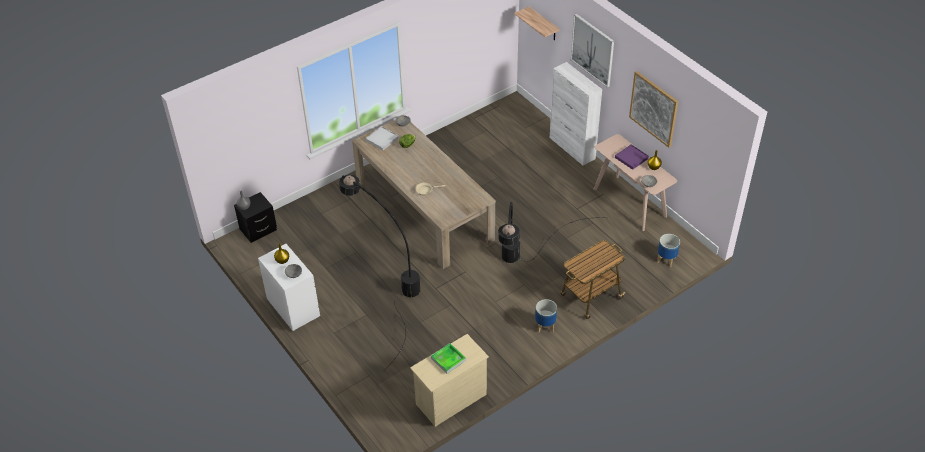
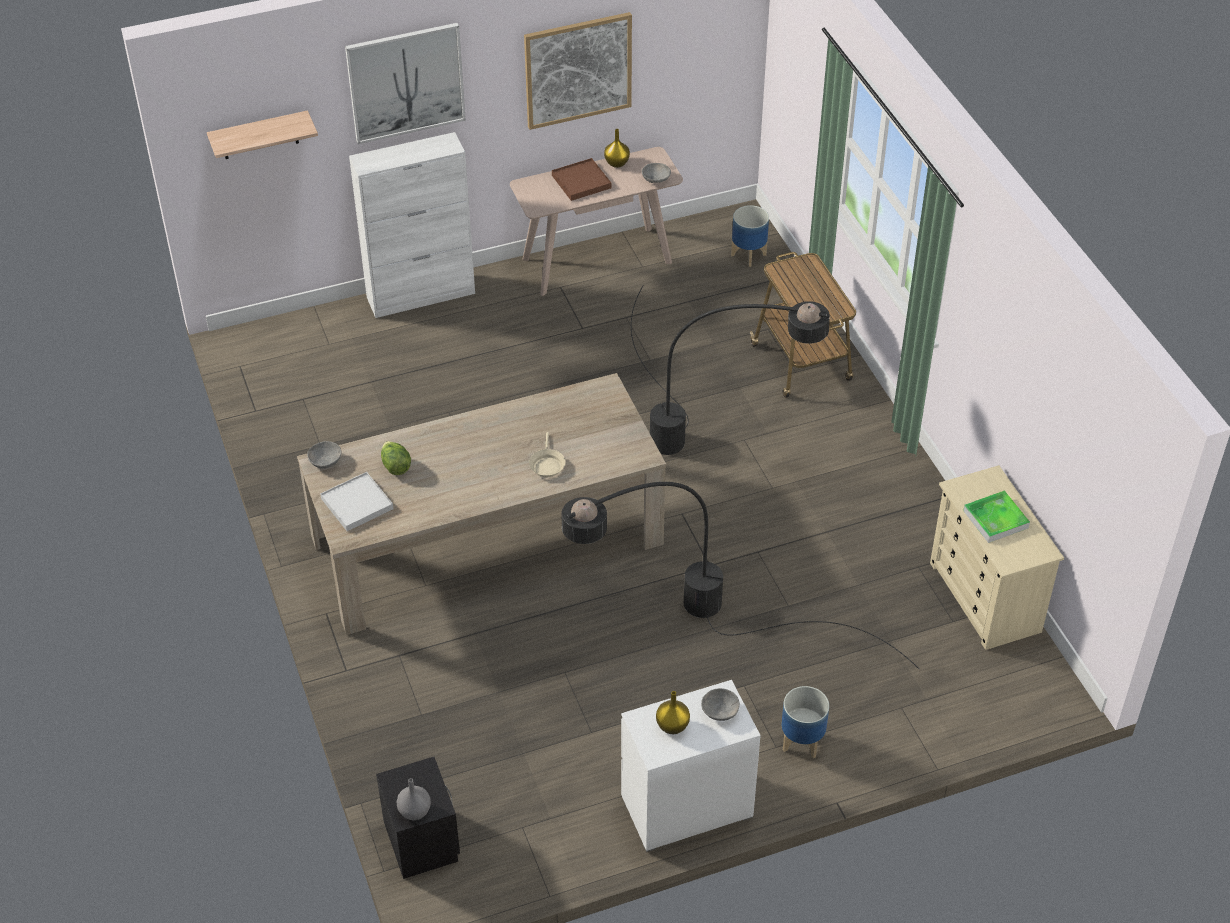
camera: 75 degrees left, 0 degrees up
(545, 326) = (850, 436): planter -> planter (802, 742)
(631, 158) = (581, 182): purple tray -> brown tray

